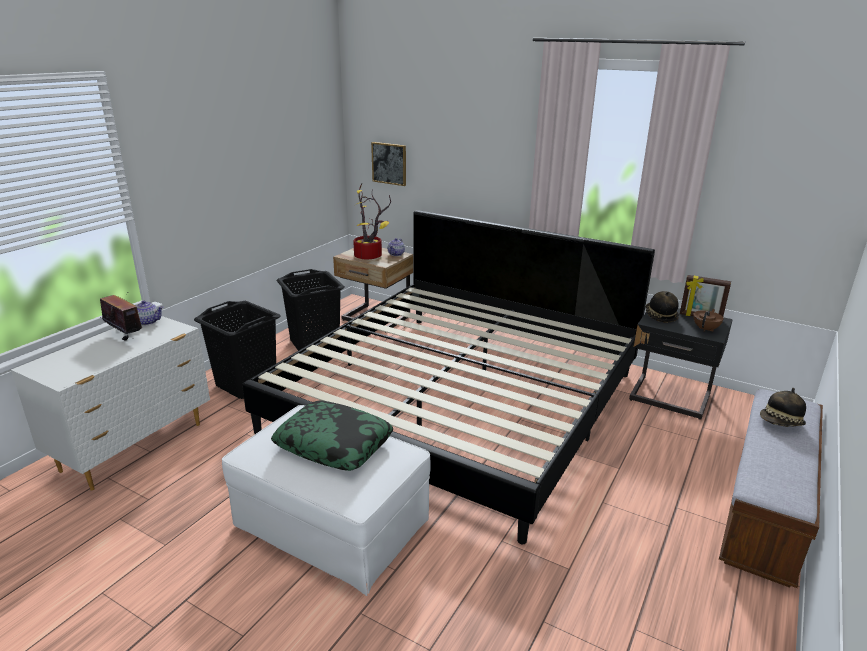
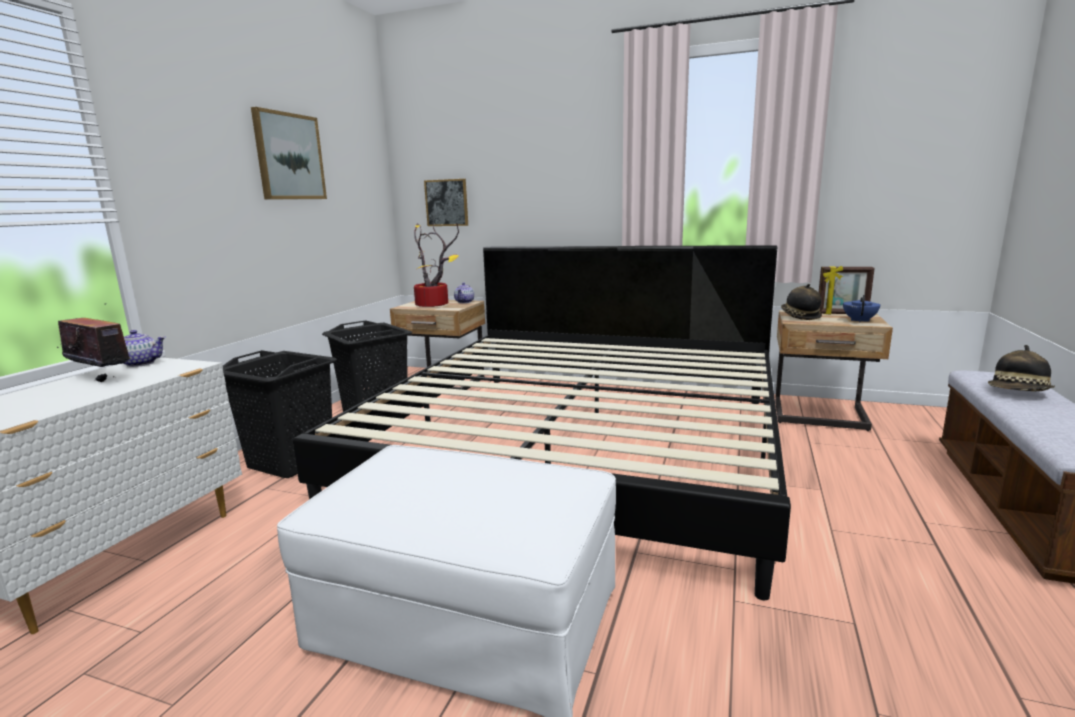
camera: 10 degrees left, 10 degrees down
(256, 139) = (289, 157): none -> picture
(334, 444) = (466, 478): pillow -> none
(669, 399) = (820, 417): black nightstand -> beige nightstand
(706, 329) = (859, 320): brown teapot -> blue teapot

